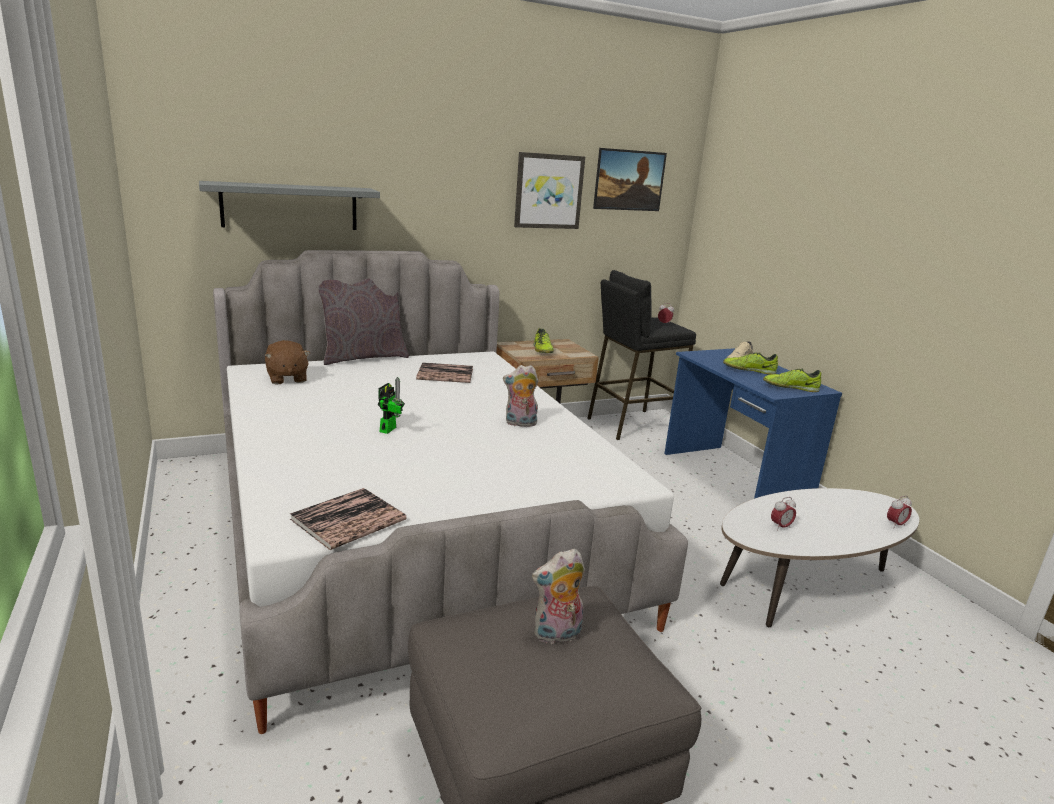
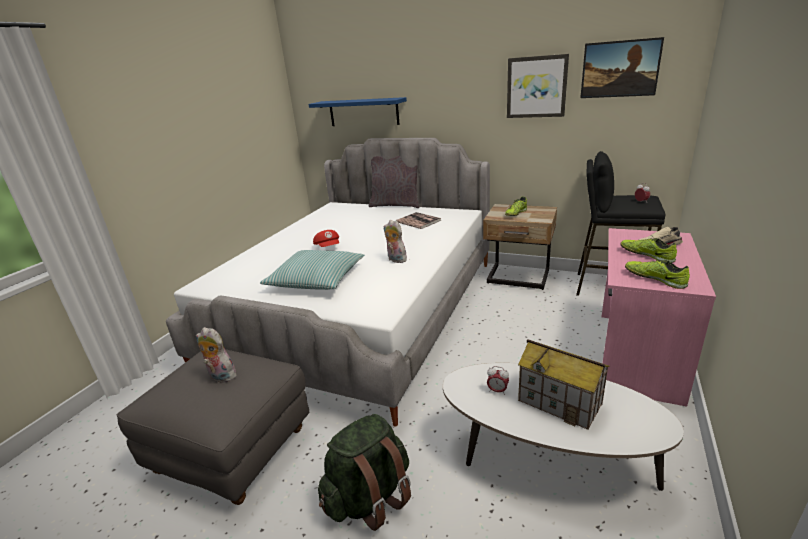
camera: 50 degrees right, 5 degrees up
(286, 378) = (339, 212): brown plush toy -> none
(290, 206) = (363, 112): grey shelf -> blue shelf
(348, 520) = (225, 286): book -> none
(389, 428) = (328, 247): toy robot -> red cap
(471, 470) = (316, 279): none -> pillow
(733, 478) = (635, 354): blue desk -> pink desk
(748, 705) = (369, 497): none -> green backpack
(827, 516) = (560, 402): none -> toy house
(895, 525) = (620, 440): alarm clock -> none

